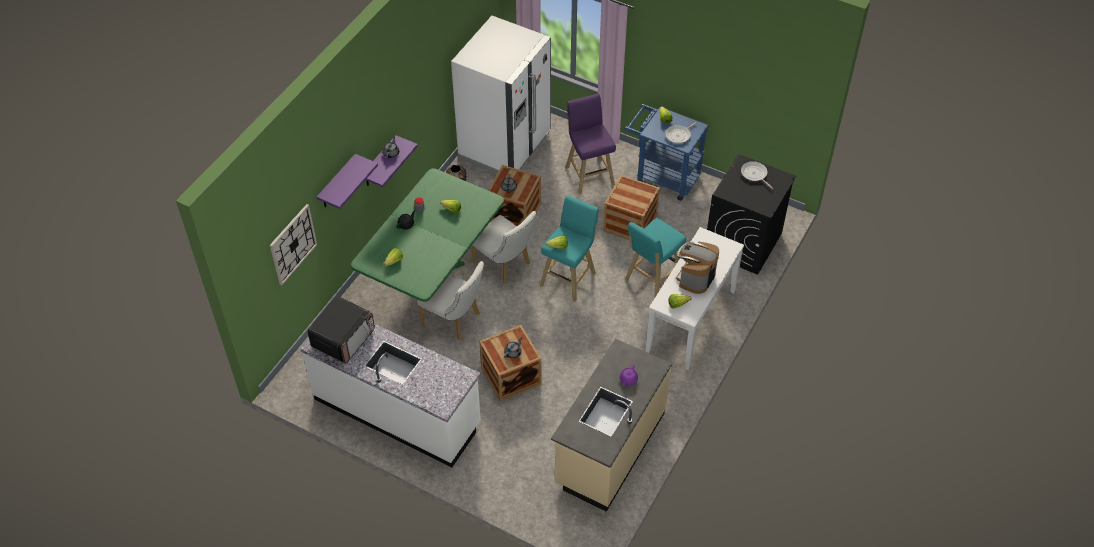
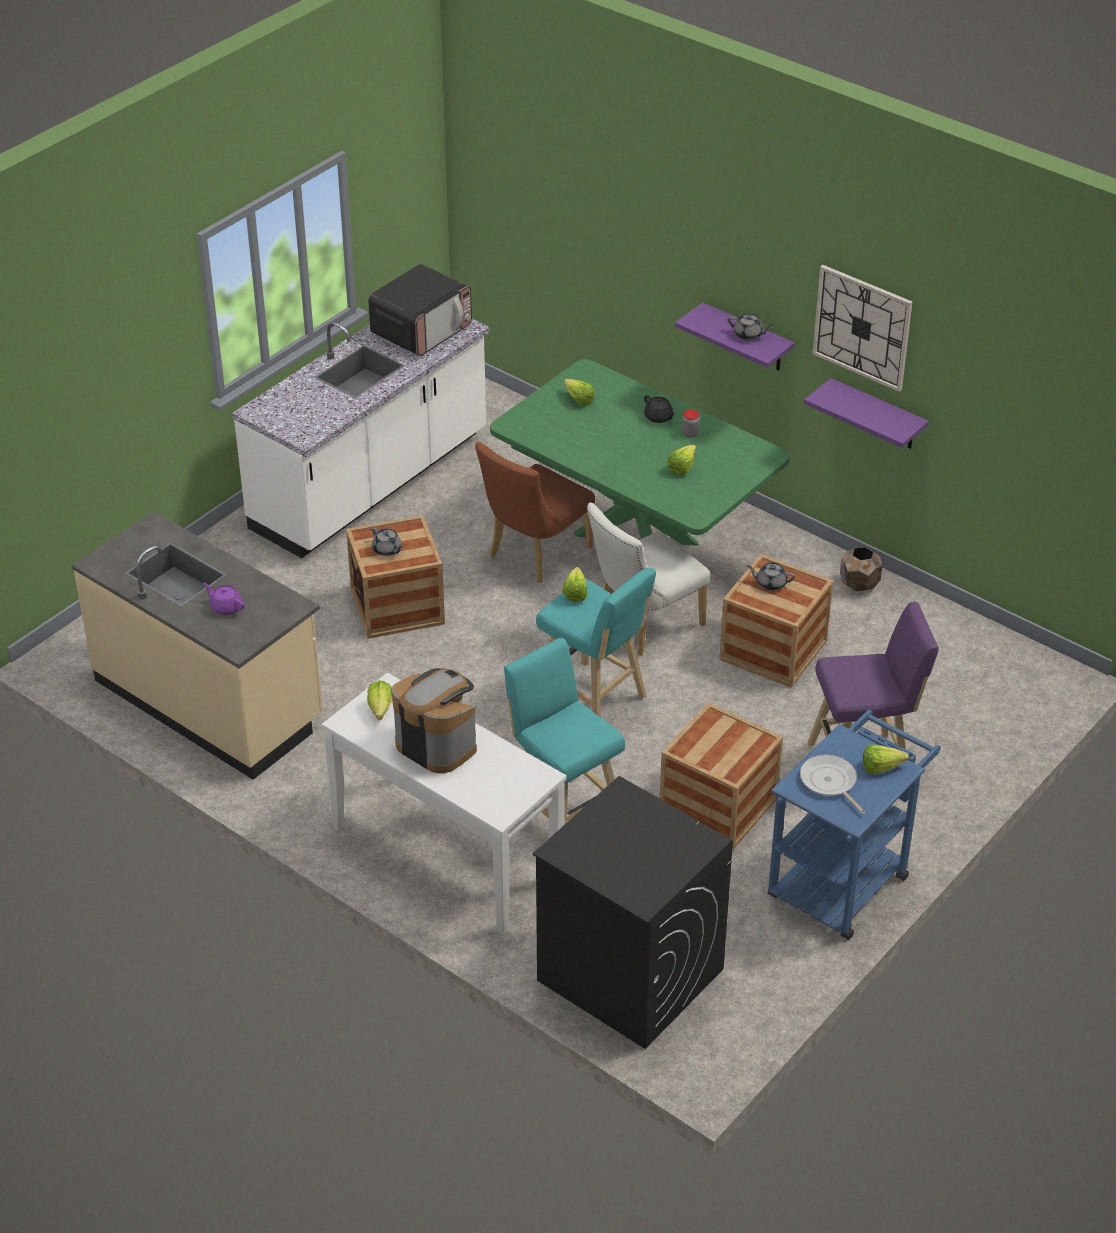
camera: 100 degrees right, 10 degrees down
(293, 244) = (554, 226): wall clock -> wall clock (862, 327)
(337, 183) = (656, 250): purple shelf -> purple shelf (877, 415)
(343, 338) = (422, 330): microwave -> microwave turned 90 degrees counterclockwise
(454, 320) = (534, 555): white chair -> brown chair
(505, 146) = (954, 656): white fridge -> none
(754, 174) = (663, 852): frying pan -> none

